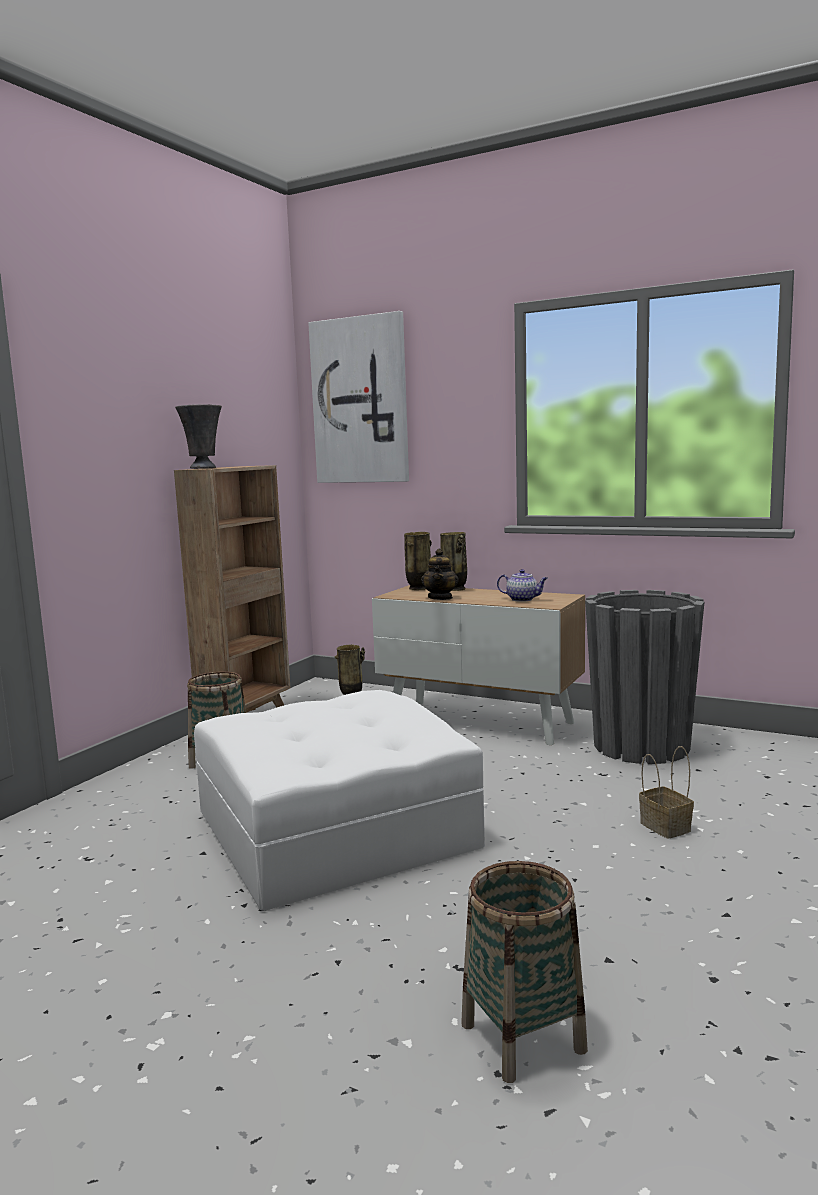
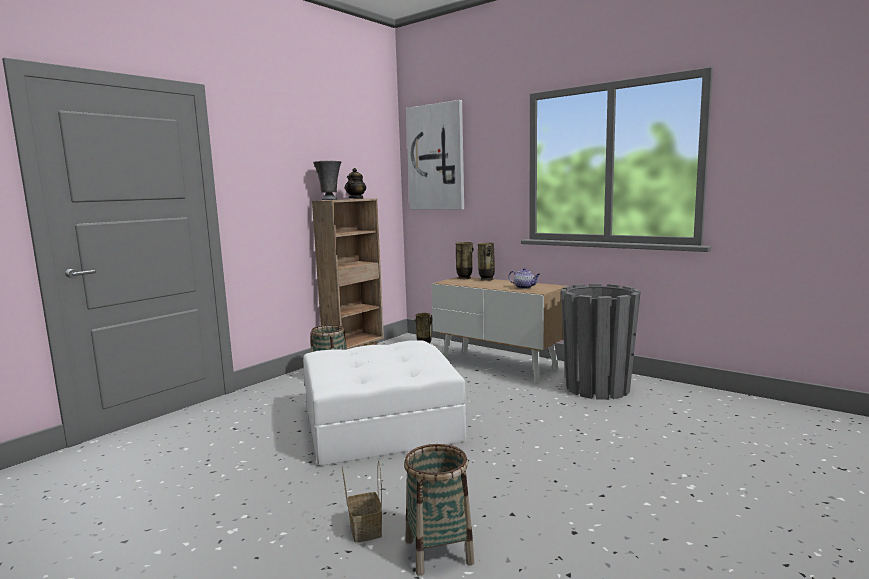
camera: 10 degrees right, 0 degrees up
(440, 598) = (473, 284): teapot -> teapot (356, 198)
(663, 826) = (587, 438): basket -> basket (364, 528)

